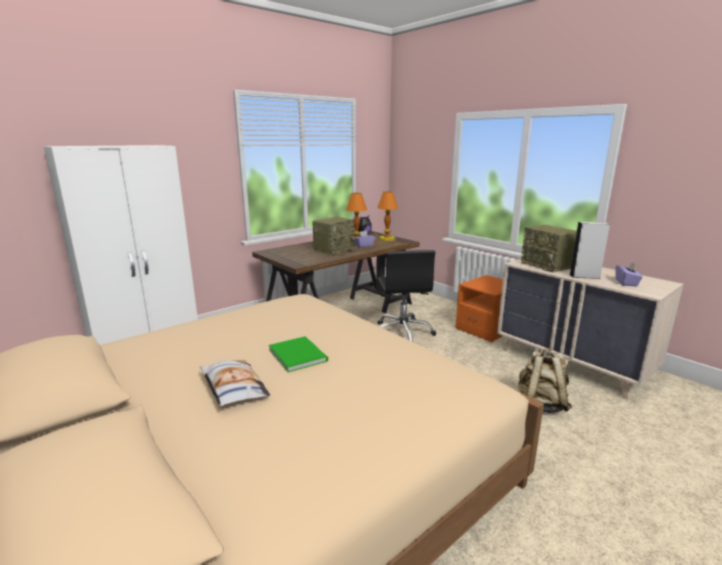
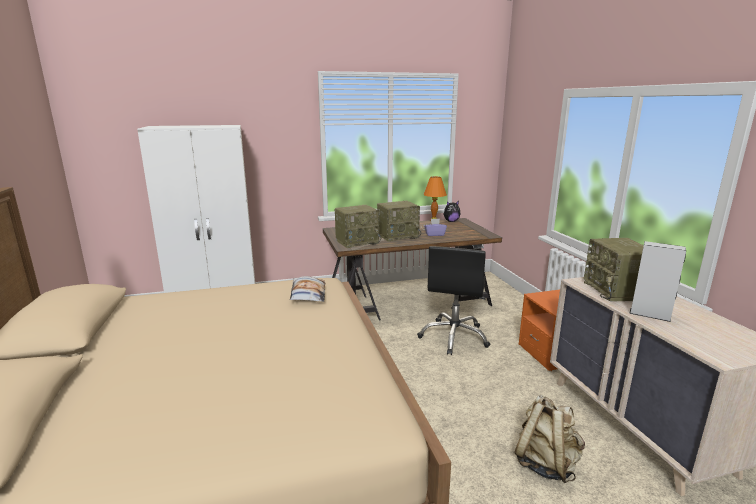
camera: 25 degrees right, 0 degrees up
(233, 387) = (167, 357): pillow -> pillow (307, 294)
(298, 354) = (249, 339): green book -> none
(303, 259) = (357, 241): none -> radio
(385, 238) = (468, 229): table lamp -> none
(626, 283) = (703, 335): purple tissue box -> none

